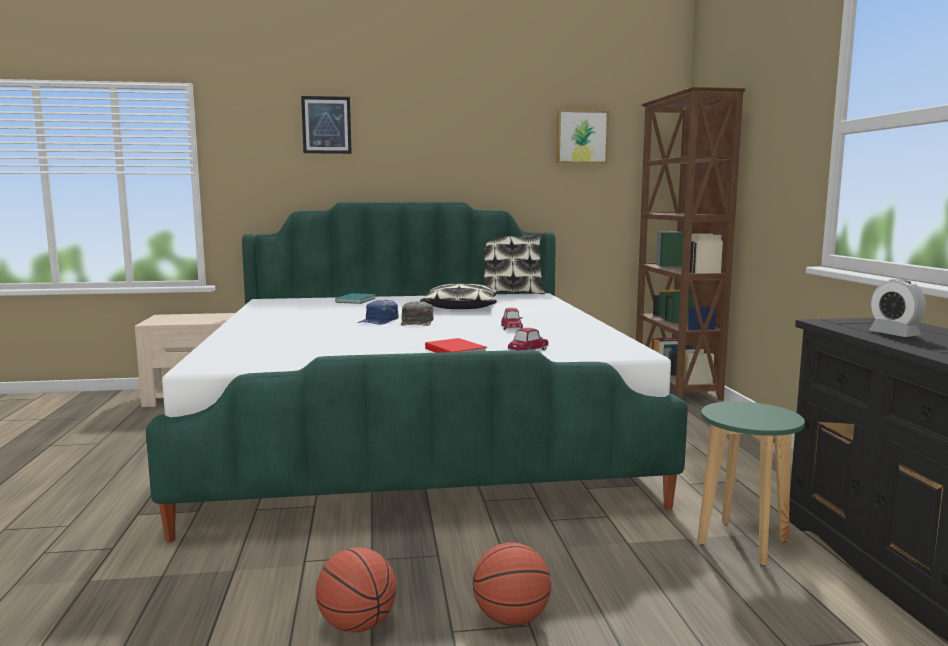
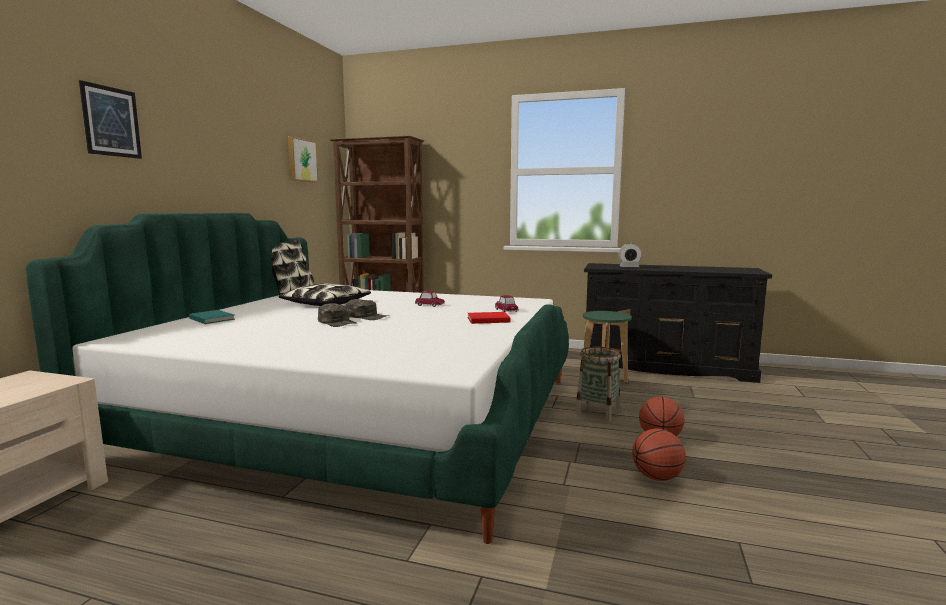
camera: 65 degrees left, 0 degrees up
(379, 320) = (337, 322): blue cap -> green cap
(572, 555) = (598, 412): none -> basket

